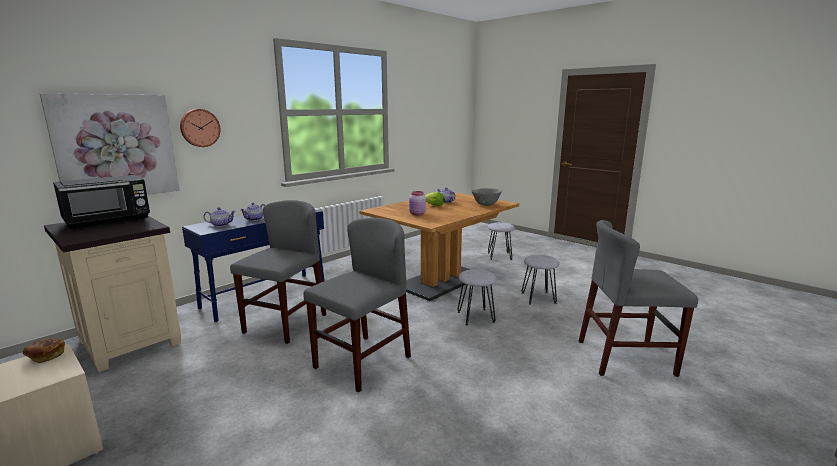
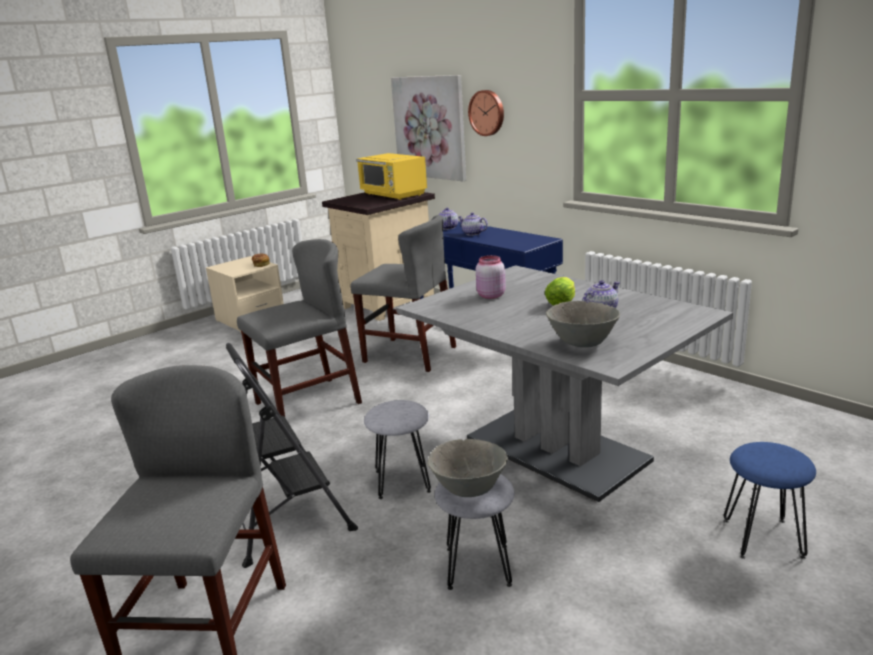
camera: 95 degrees right, 5 degrees up
(109, 221) = (393, 195): black microwave -> yellow microwave
(362, 362) = (307, 403): grey chair -> grey chair turned 75 degrees counterclockwise
(441, 281) = (556, 450): brown dining table -> grey dining table
(499, 256) = (763, 539): grey stool -> blue stool
(527, 349) = (285, 521): none -> black step ladder
(546, 259) = (469, 490): none -> grey bowl

